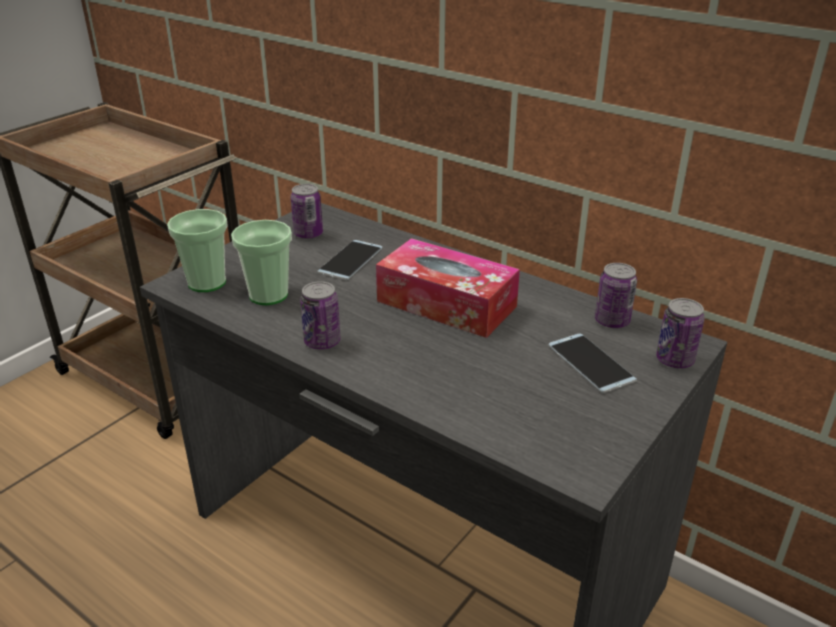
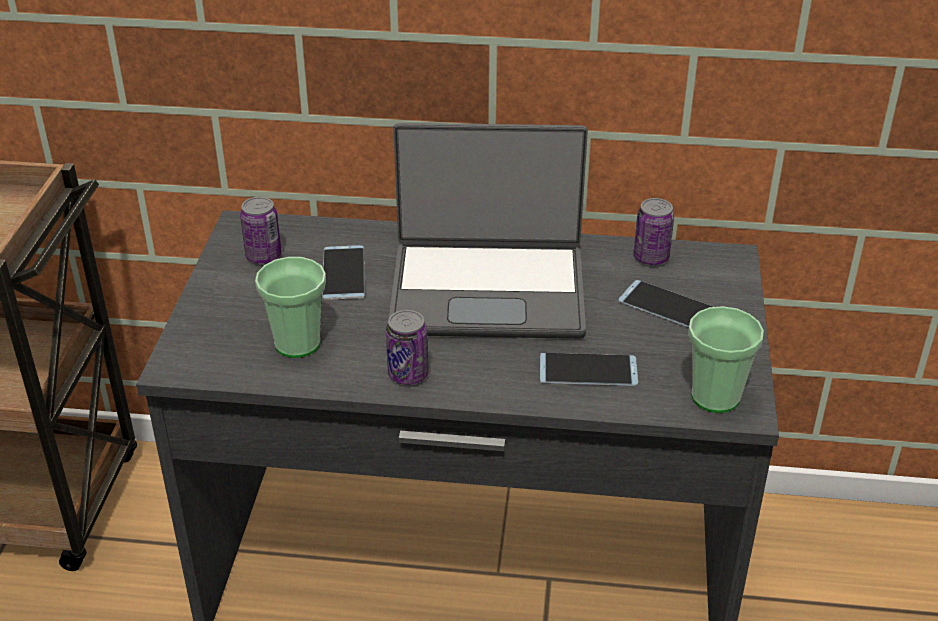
camera: 30 degrees left, 5 degrees up
(207, 282) = (212, 352): cup -> cup (715, 397)
(446, 304) = (488, 290): tissue box -> laptop
(469, 389) = (588, 370): none -> phone
(674, 360) = (731, 278): can -> none

